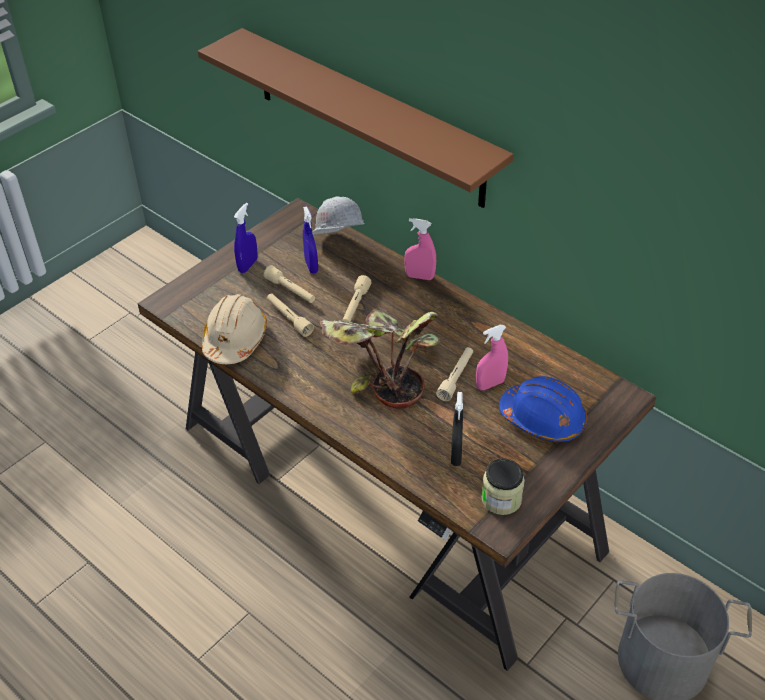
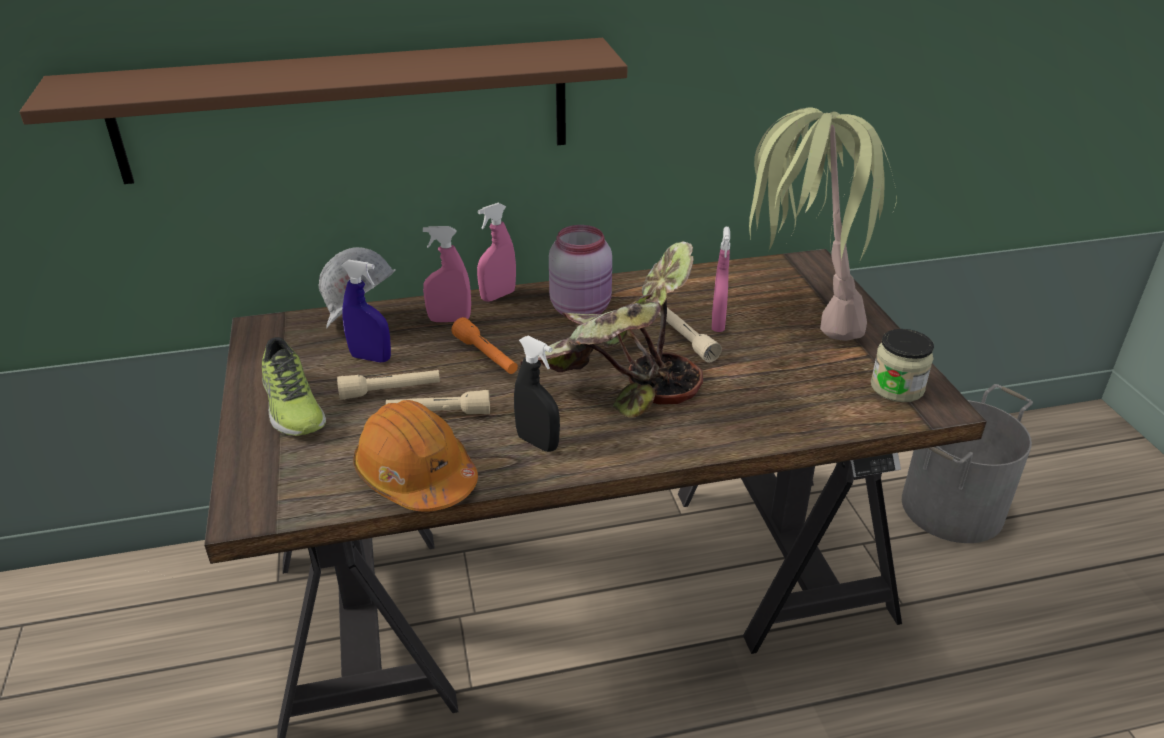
camera: 55 degrees left, 10 degrees down
(235, 339) = (416, 476): beige hard hat -> orange hard hat
(248, 265) = (291, 406): blue spray bottle -> shoe
(355, 306) = (486, 356): beige flashlight -> orange flashlight
(375, 272) = (449, 320): none -> pink spray bottle
(443, 318) = (582, 309): none -> pink jar
(456, 454) = (804, 388): black spray bottle -> black spray bottle (537, 442)
(543, 419) = (800, 315): blue hard hat -> potted plant

